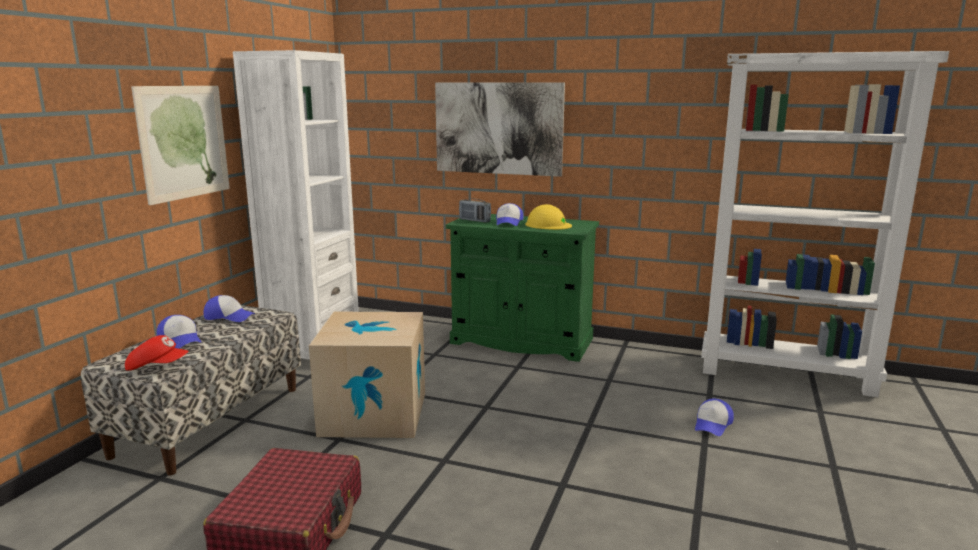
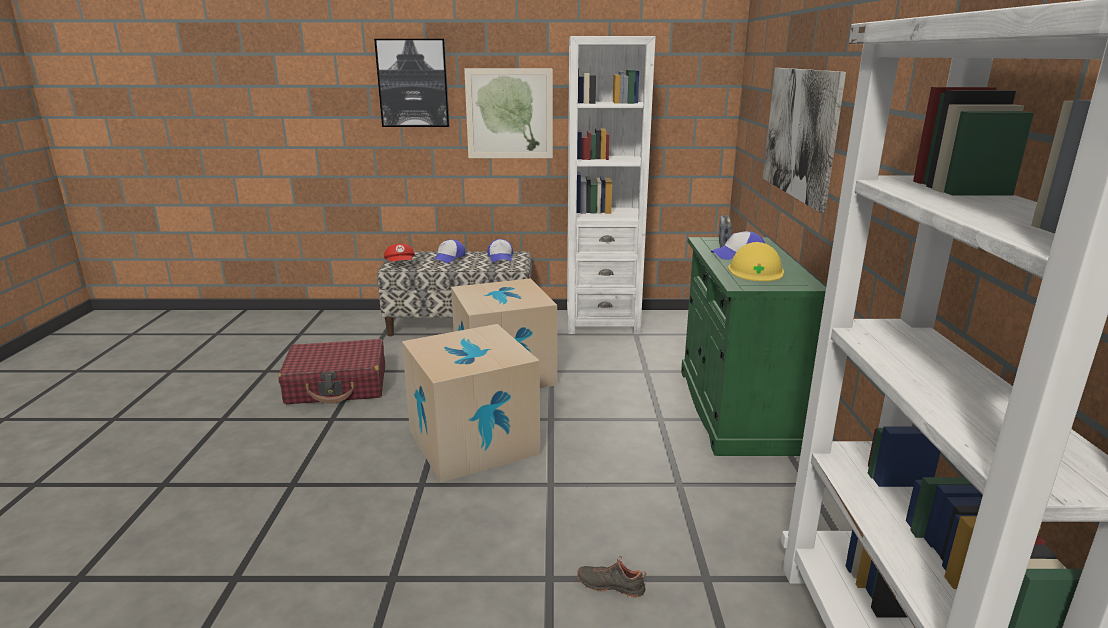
camera: 70 degrees right, 5 degrees up
(69, 109) = (413, 83): none -> picture
(502, 449) = (473, 442): none -> cardboard box
(713, 424) = (611, 585): cap -> black shoe

